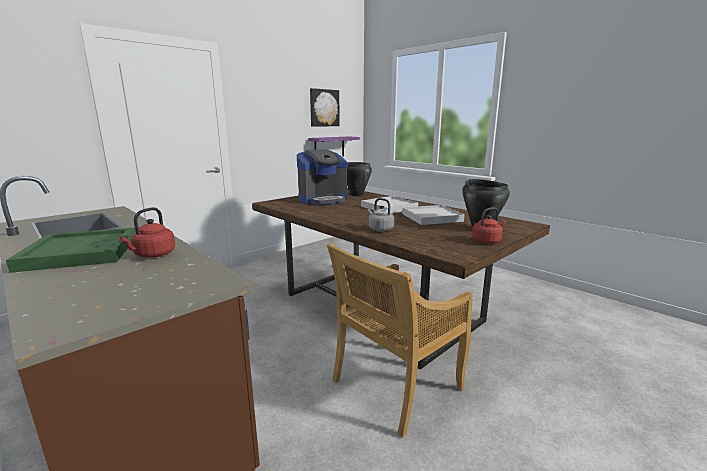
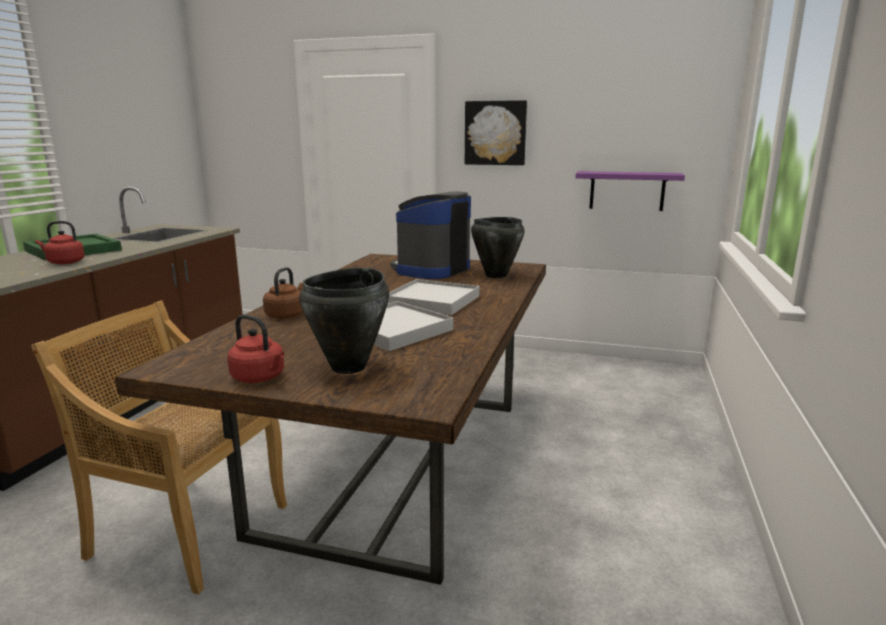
camera: 60 degrees right, 0 degrees up
(323, 200) = (431, 269): coffee machine -> coffee machine turned 90 degrees clockwise
(324, 108) = (621, 118): picture -> picture (495, 133)
(379, 229) = (286, 315): grey kettle -> brown kettle

